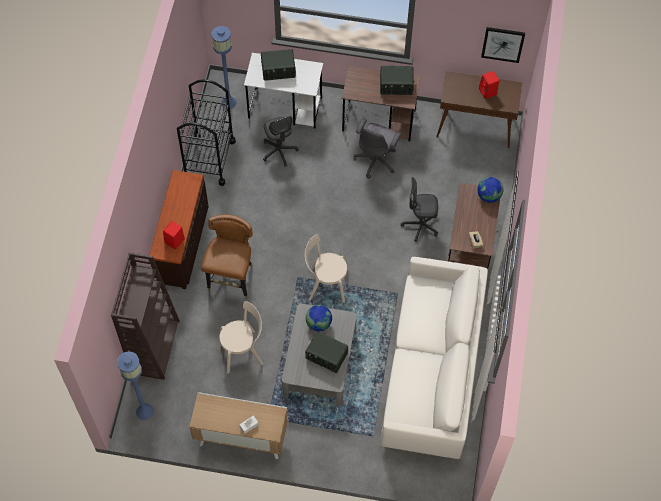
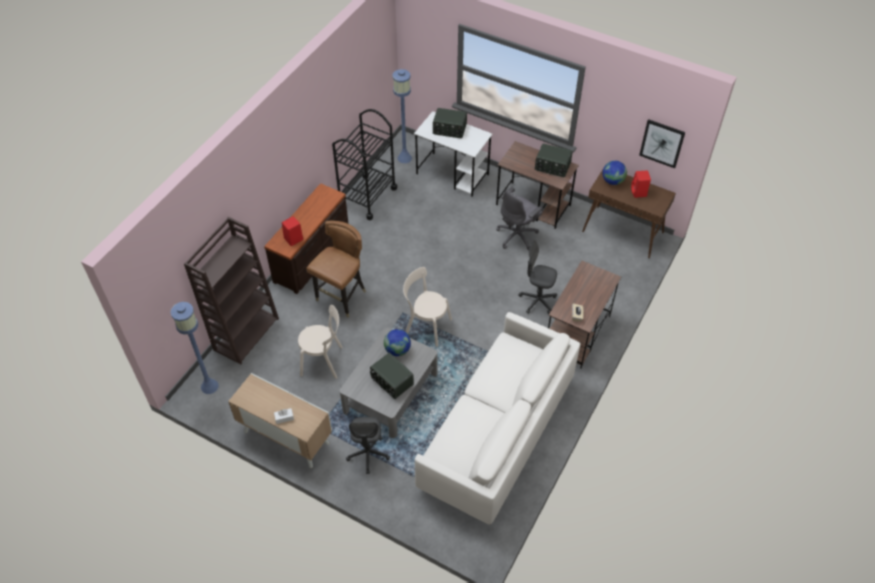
camera: 20 degrees right, 10 degrees down
(279, 151) = (432, 206): grey office chair -> grey office chair (368, 454)
(488, 196) = (606, 279): globe -> globe (612, 181)

